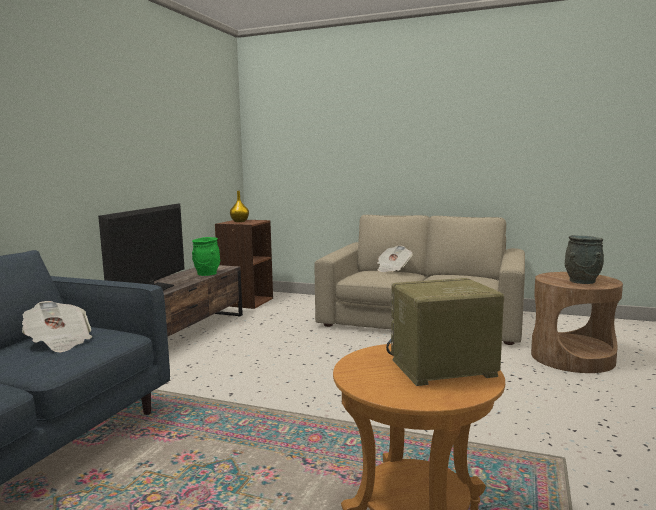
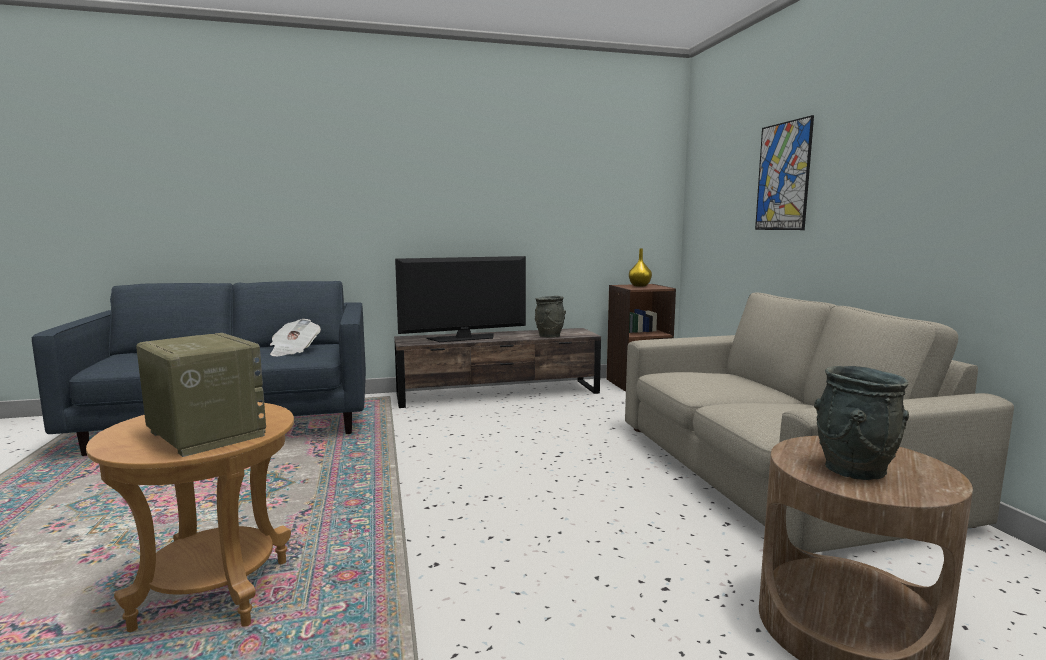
camera: 55 degrees right, 0 degrees up
(207, 274) = (550, 336): green vase -> grey vase
(355, 137) = (783, 176): none -> picture
(392, 269) = (739, 377): newspaper -> none

